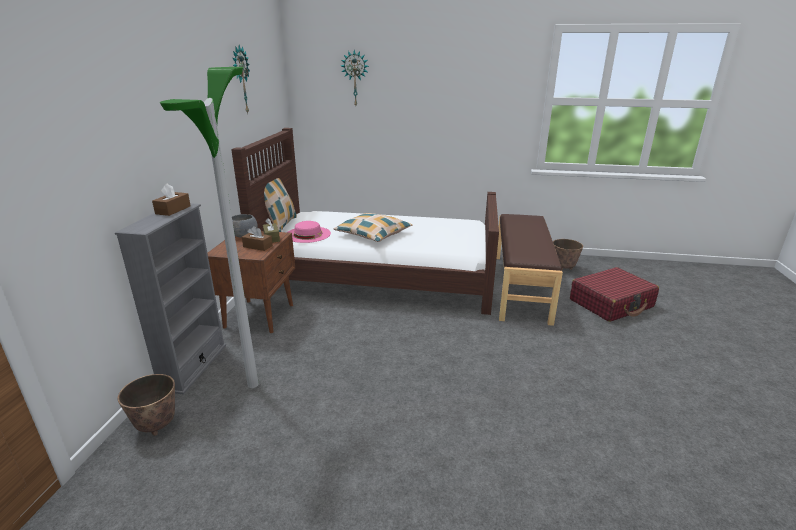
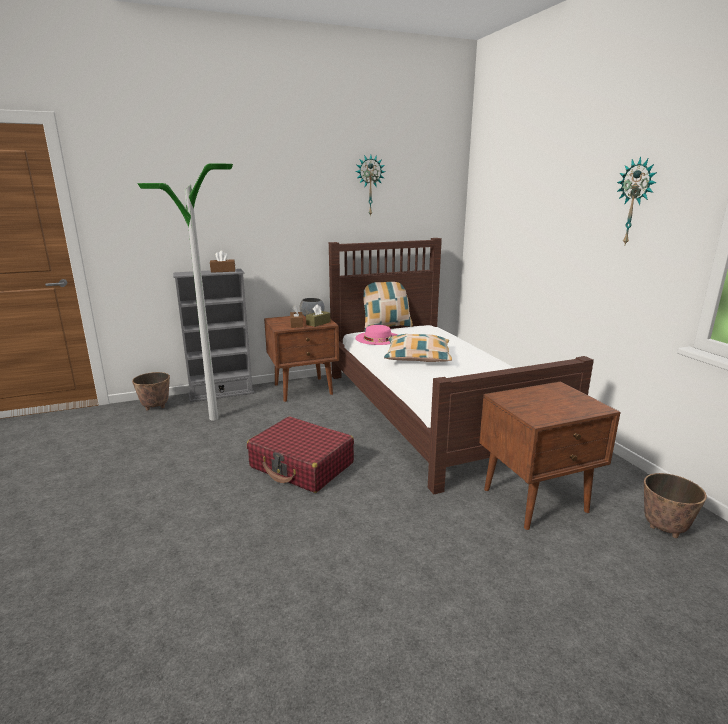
camera: 60 degrees right, 5 degrees down
(355, 78) = (511, 190): wall clock -> wall clock (635, 202)
(519, 287) = (536, 500): brown bench -> brown nightstand
(611, 303) = (613, 603): red suitcase -> red suitcase (302, 465)

